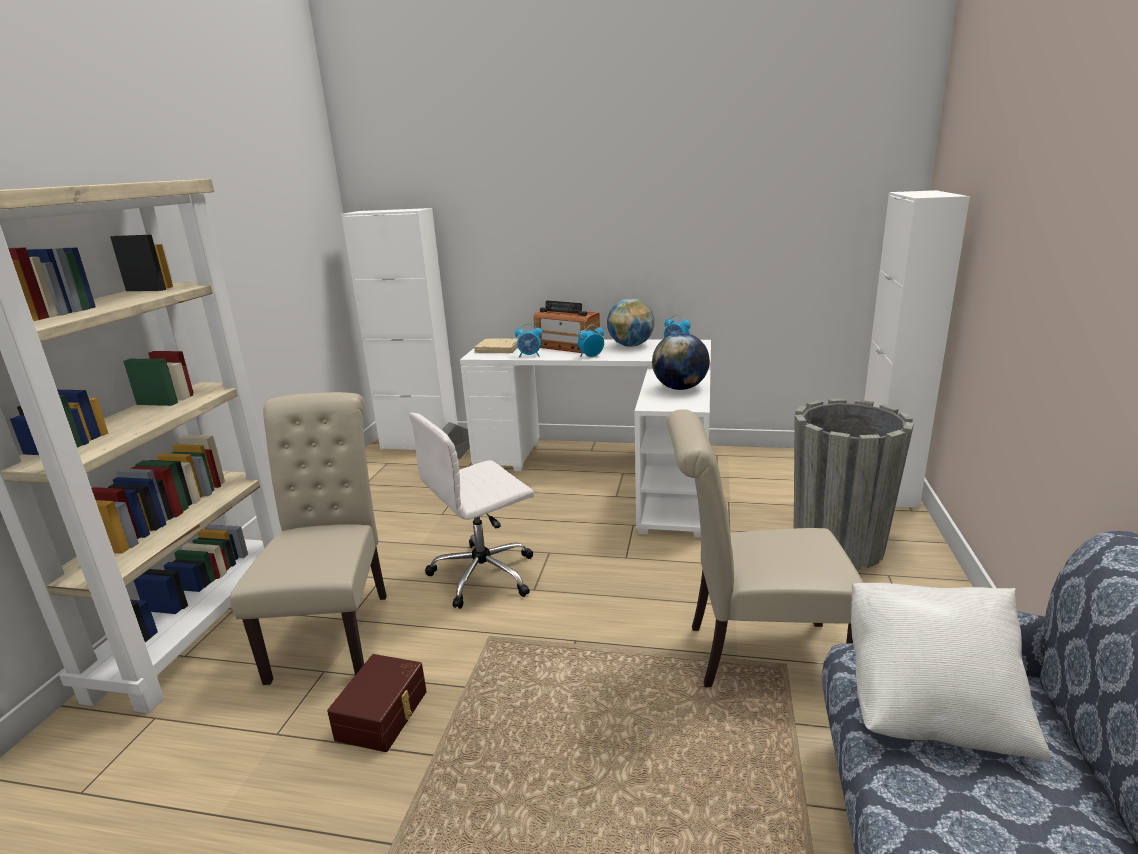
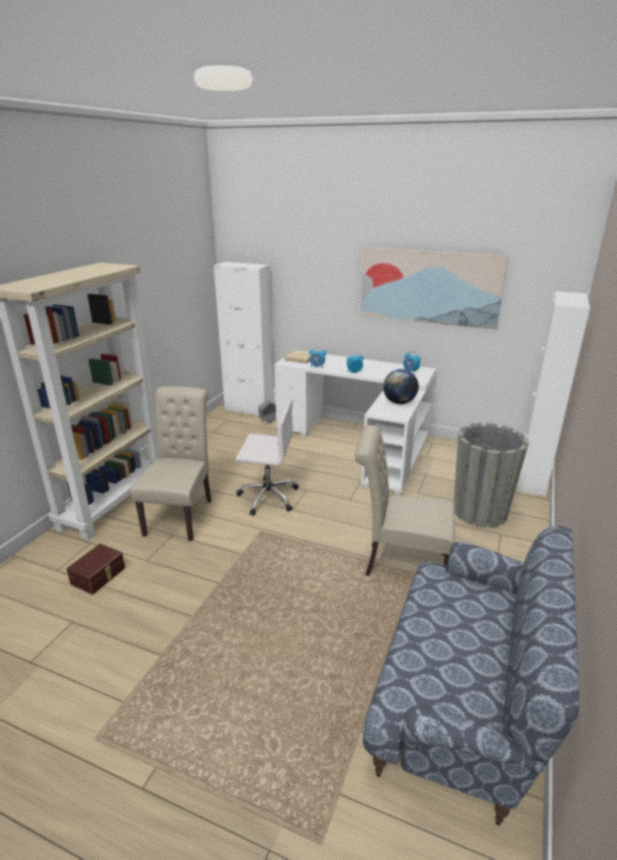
camera: 10 degrees right, 5 degrees up
(384, 715) = (198, 560): brown storage box -> brown storage box (99, 576)
(485, 574) = (267, 497): white office chair -> white office chair turned 150 degrees counterclockwise
(567, 346) = (342, 362): radio -> none
(631, 345) = (382, 367): globe -> none
(689, 215) = (429, 287): none -> picture
(931, 706) = (452, 596): white pillow -> none

